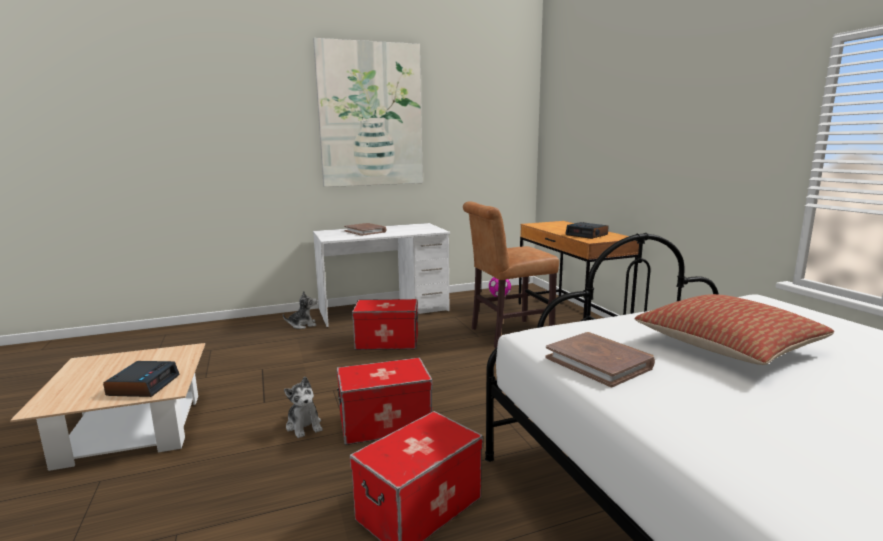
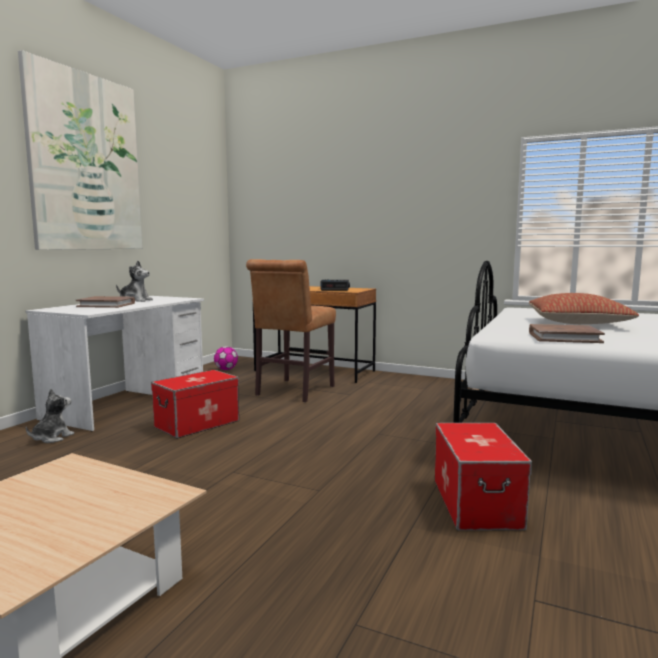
camera: 45 degrees left, 5 degrees down
(143, 385) = (118, 504): alarm clock -> none
(304, 426) = (272, 503): plush toy -> plush toy (135, 300)
(385, 423) = (337, 473): storage box -> none

